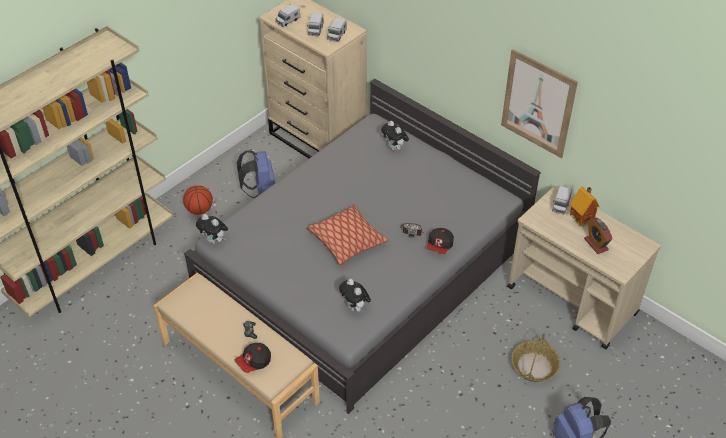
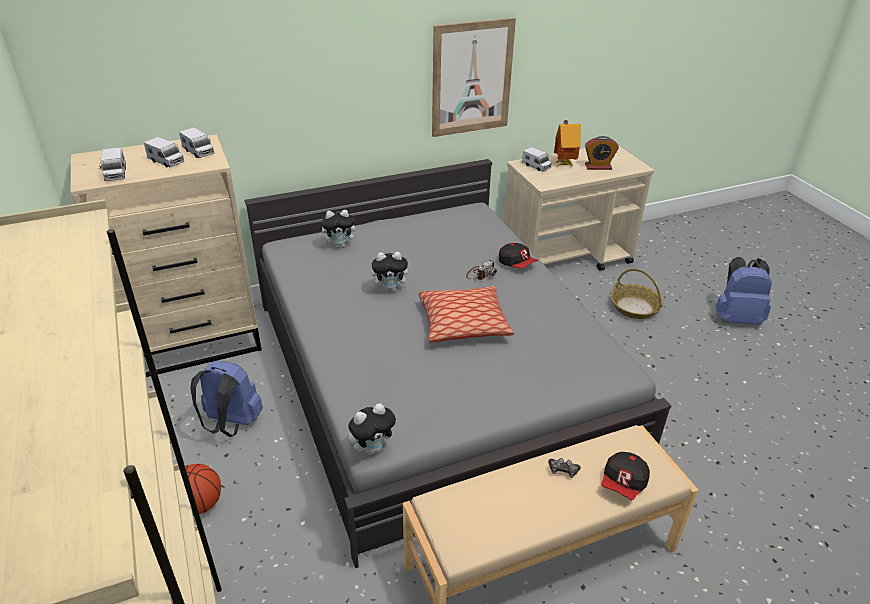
camera: 65 degrees left, 10 degrees down
(254, 362) = (623, 484): cap -> cap turned 45 degrees clockwise
(355, 307) = (579, 351): plush toy -> plush toy (391, 289)

